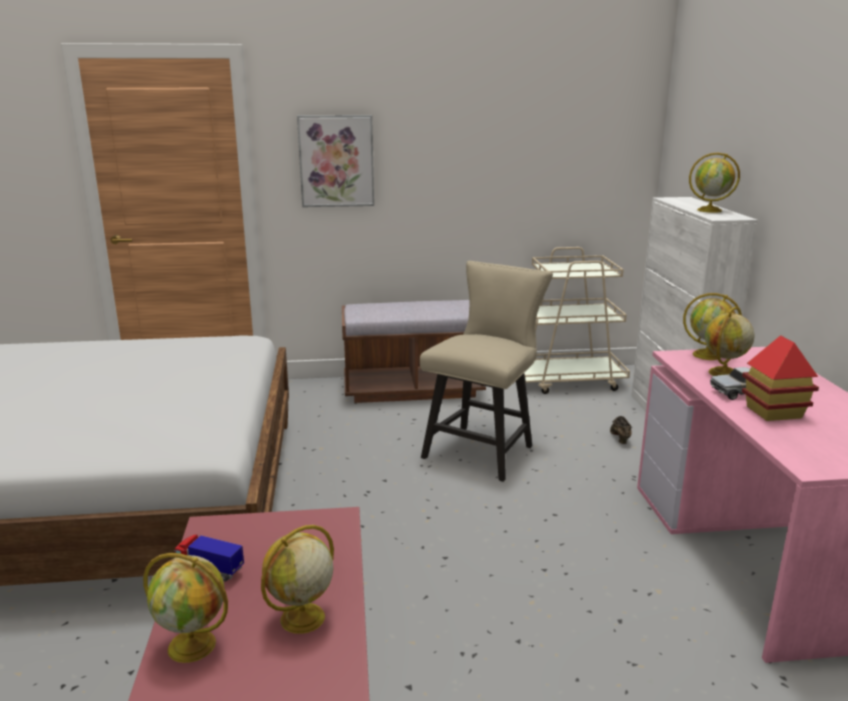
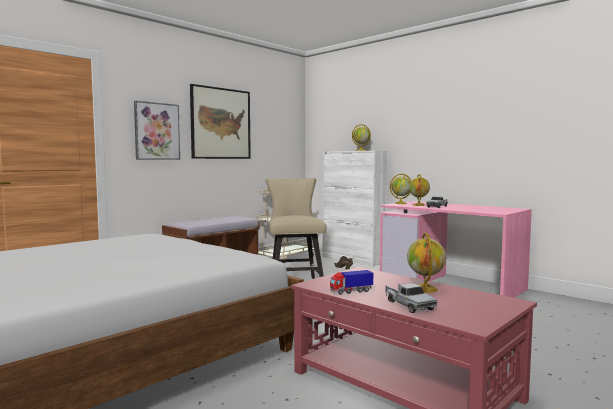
camera: 40 degrees left, 15 degrees down
(193, 645) = (408, 305): globe -> toy truck
(457, 140) = (220, 123): none -> picture
(773, 412) = (458, 208): toy house -> none

